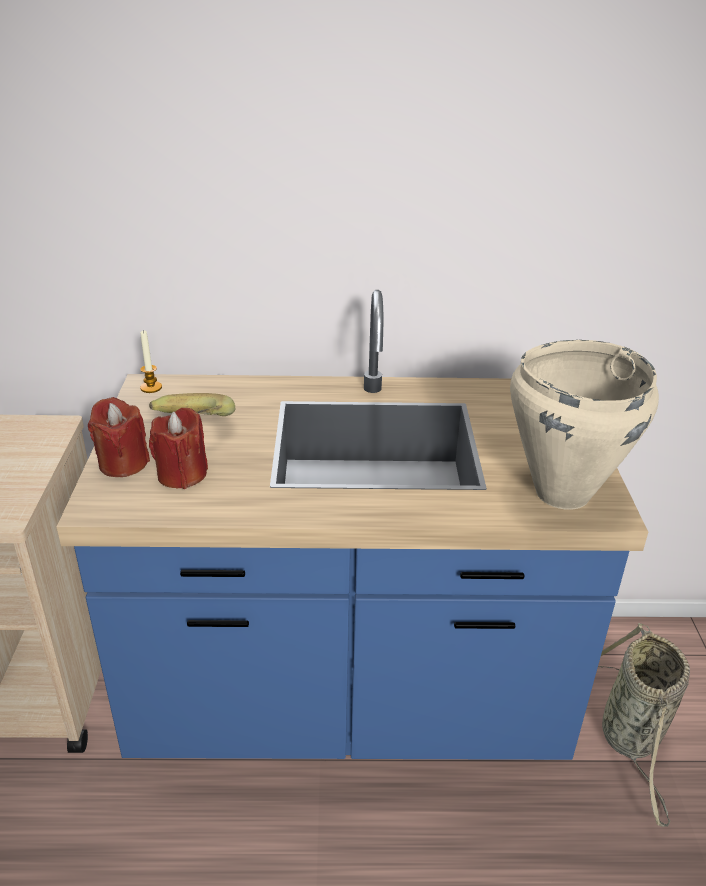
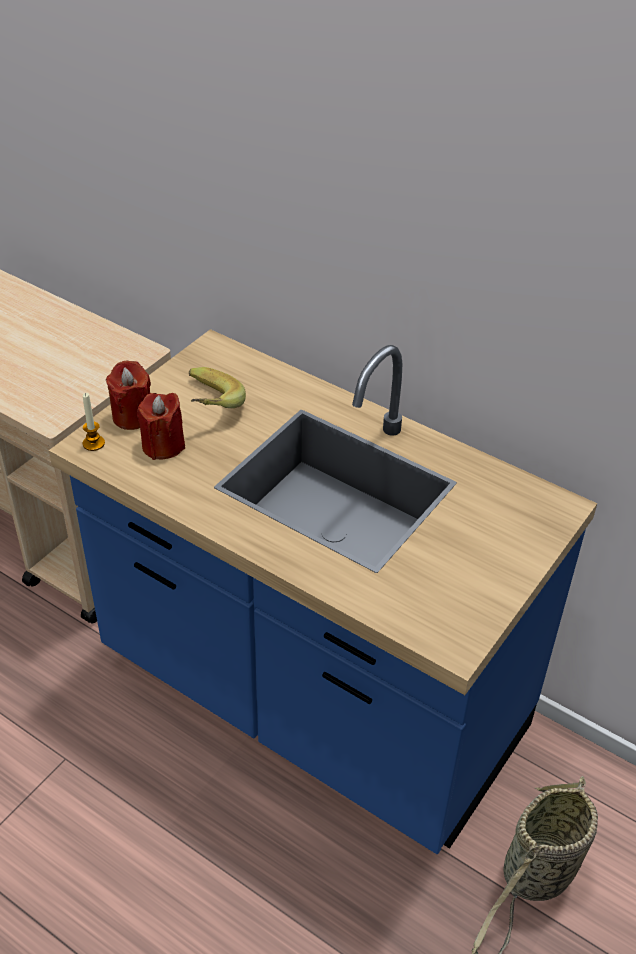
camera: 35 degrees right, 10 degrees up
(151, 387) = (214, 351): candle -> candle (93, 443)
(560, 493) = (435, 608): beige cooking pot -> none

